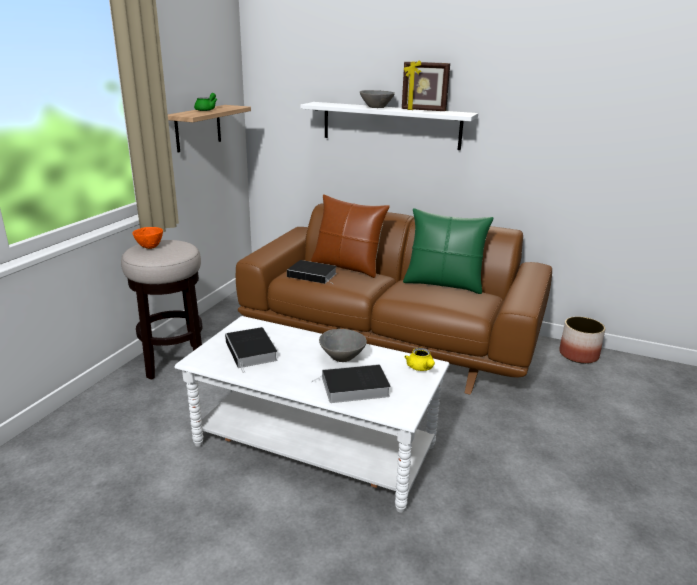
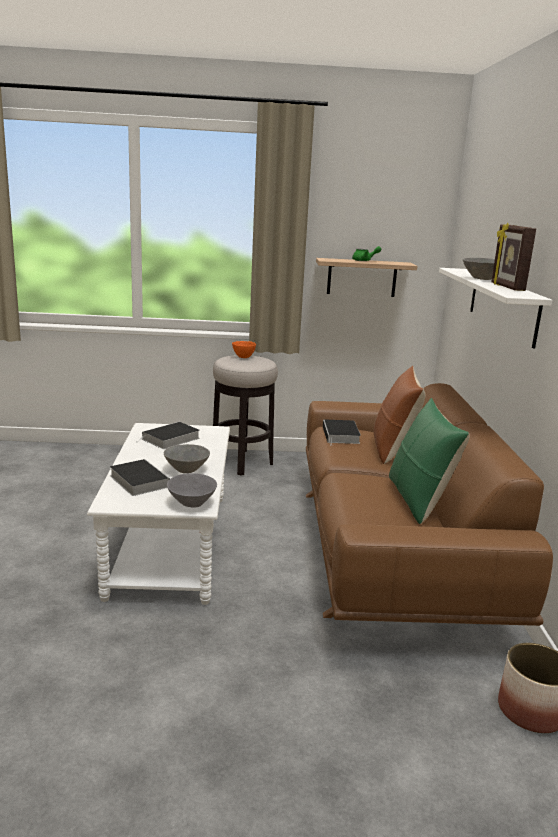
camera: 65 degrees right, 5 degrees down
(421, 368) = (192, 503): yellow teapot -> grey bowl

